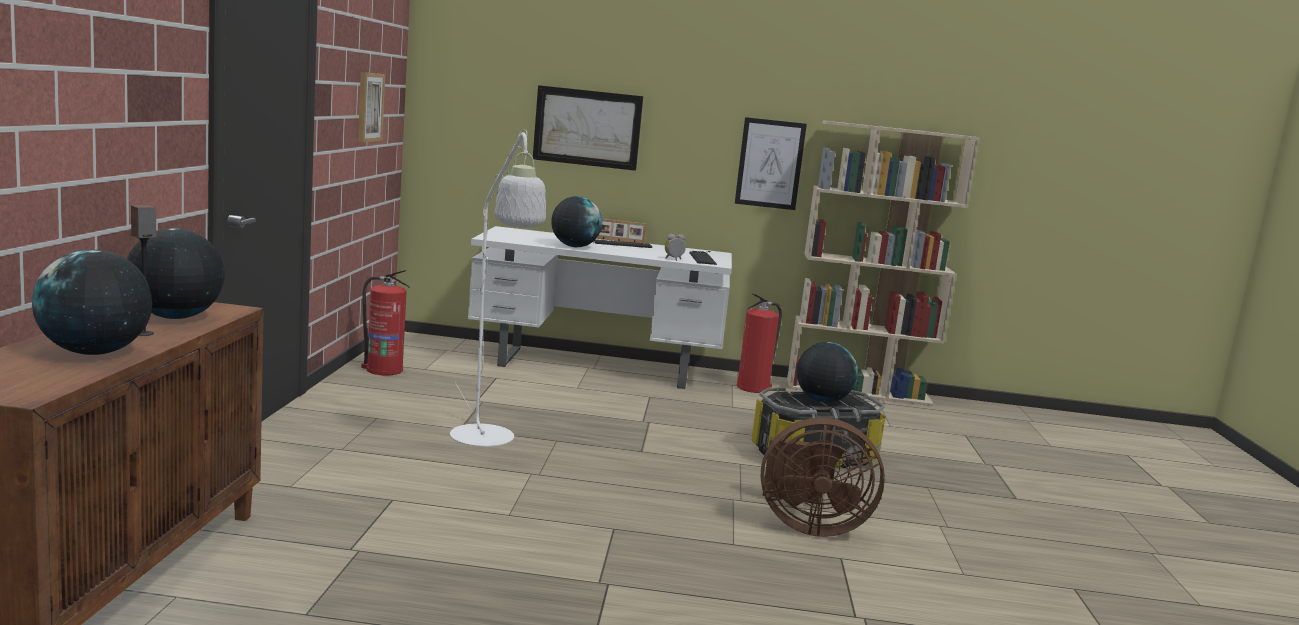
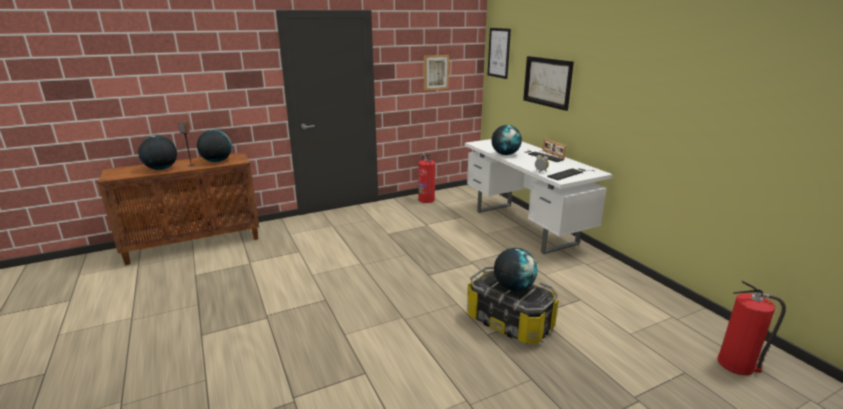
camera: 60 degrees right, 10 degrees up
(486, 441) = (382, 243): white floor lamp -> none
(754, 388) = (593, 270): fire extinguisher -> fire extinguisher (736, 364)
(770, 164) = (642, 112): picture -> picture (499, 53)
(808, 526) = (397, 350): brown fan -> none
(859, 391) = (678, 303): beige bookcase -> none

